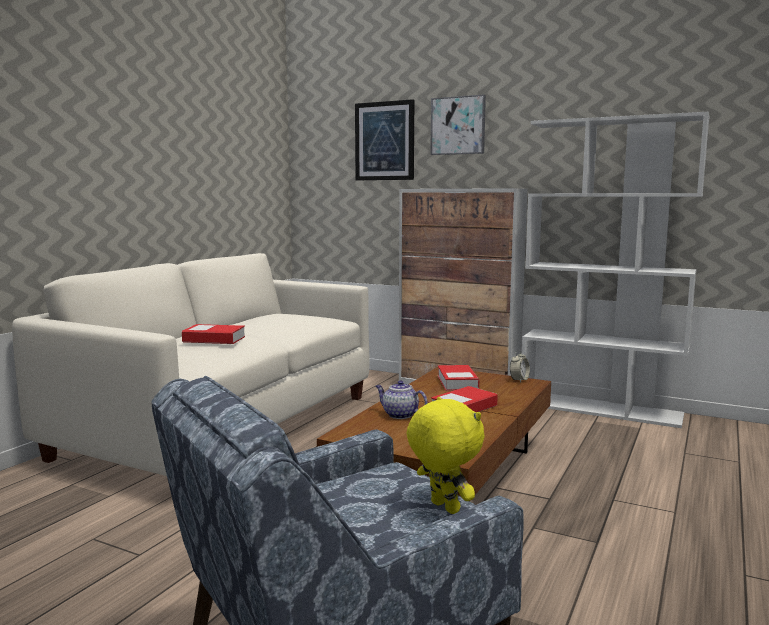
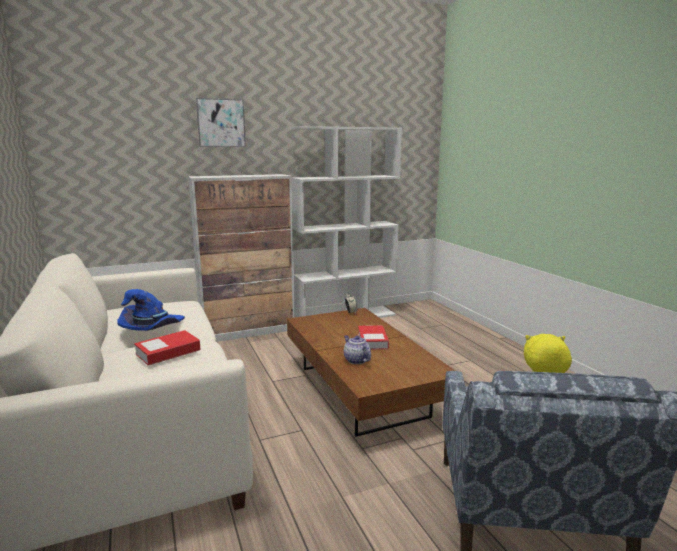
camera: 50 degrees left, 5 degrees up
(254, 326) = (152, 329): none -> blue hat
(384, 141) = (149, 132): picture -> none
(399, 415) = (356, 360): teapot -> teapot turned 75 degrees clockwise
(457, 382) = (327, 326): book -> none

